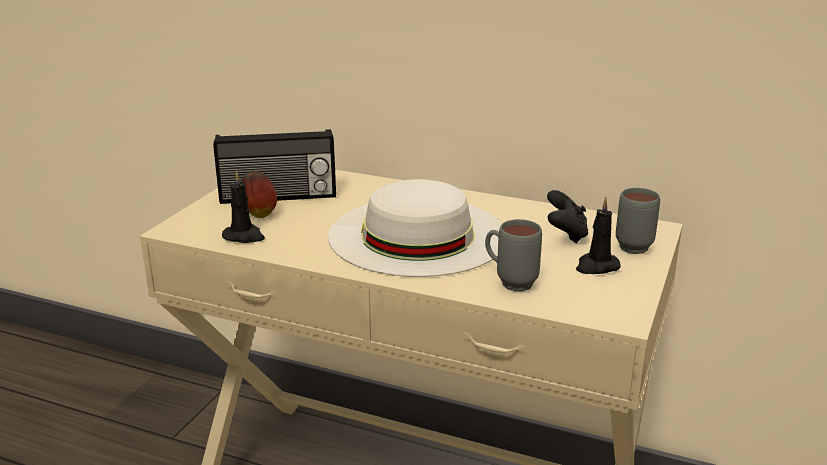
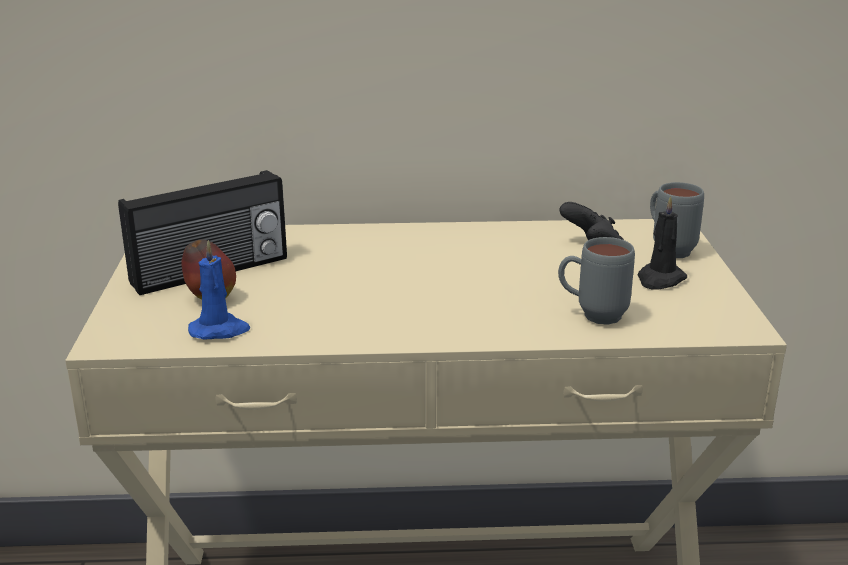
camera: 25 degrees left, 0 degrees up
(244, 236) = (219, 330): black candle -> blue candle
(417, 235) = (434, 284): white hat -> none

